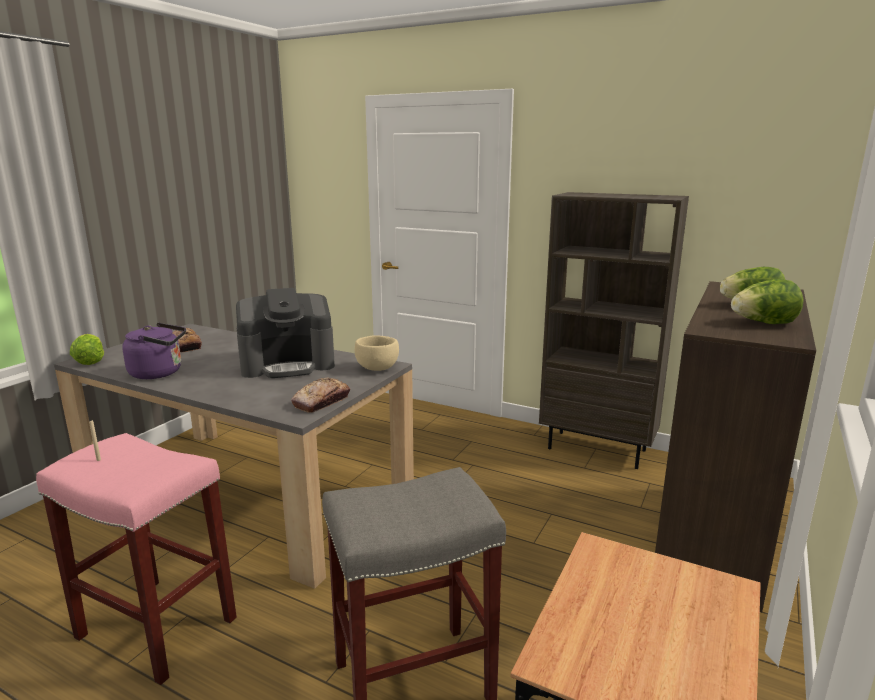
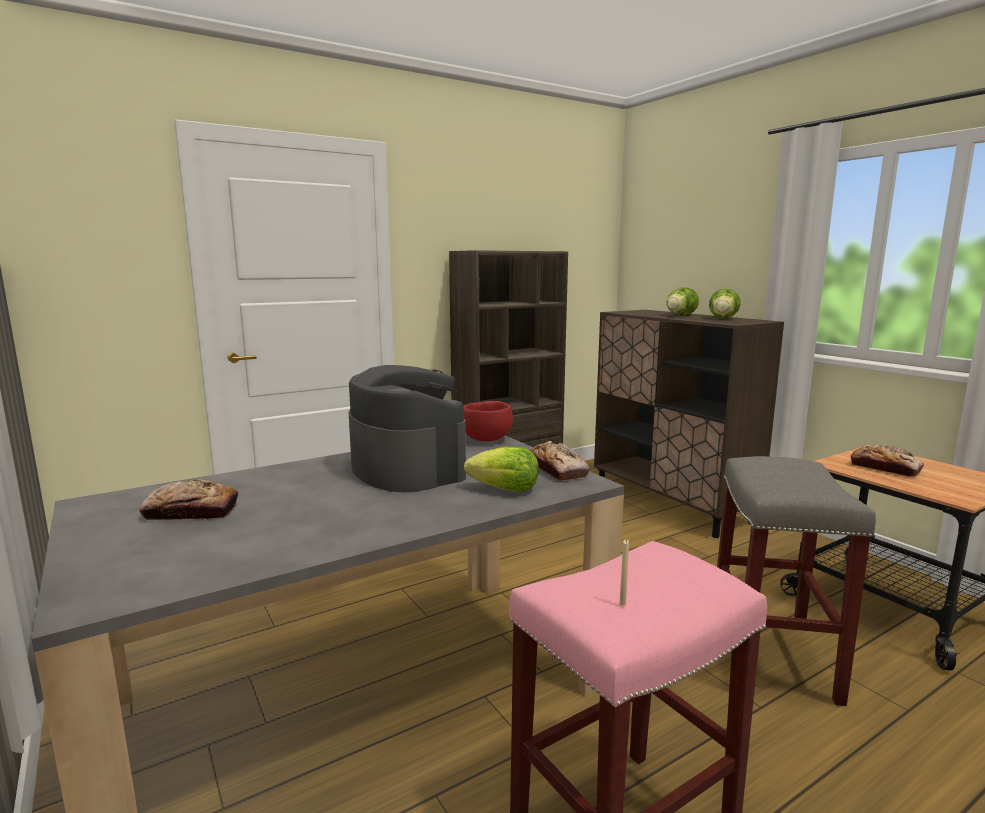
camera: 60 degrees left, 5 degrees down
(90, 361) = (111, 594): lettuce -> lettuce (505, 490)
(159, 373) = (308, 538): purple kettle -> none
(288, 364) = (407, 468): coffee machine -> coffee machine turned 45 degrees counterclockwise
(377, 369) = (487, 440): beige bowl -> red bowl
(634, 596) = (885, 468): none -> bread

